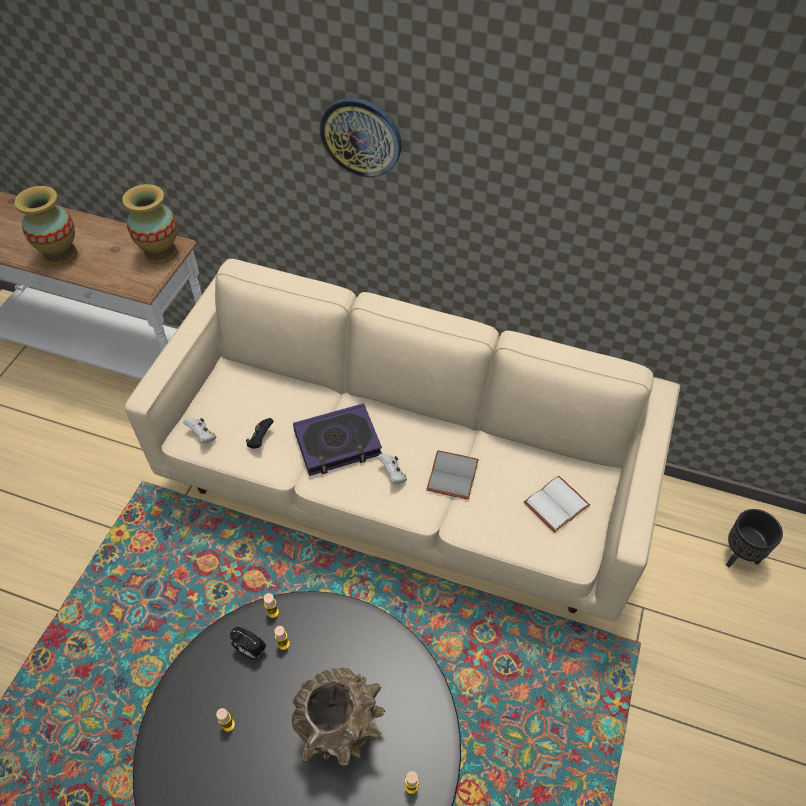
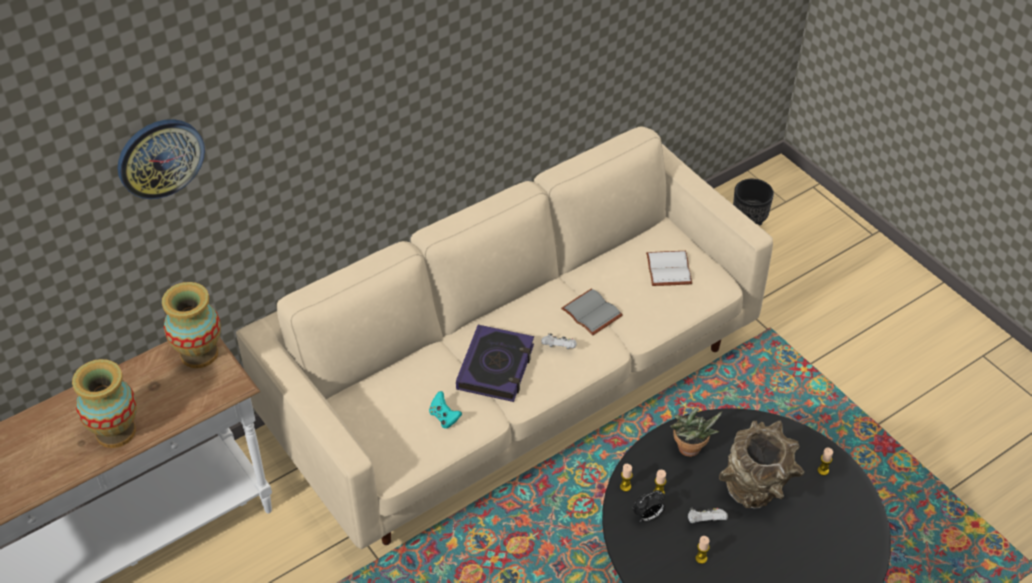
camera: 55 degrees left, 5 degrees down
(202, 436) = (402, 457): white game controller -> white game controller (705, 521)
(260, 440) = (444, 417): black game controller -> turquoise game controller
(350, 644) = (690, 451): none -> potted plant
(361, 137) = (368, 97): wall clock -> wall clock (160, 157)

